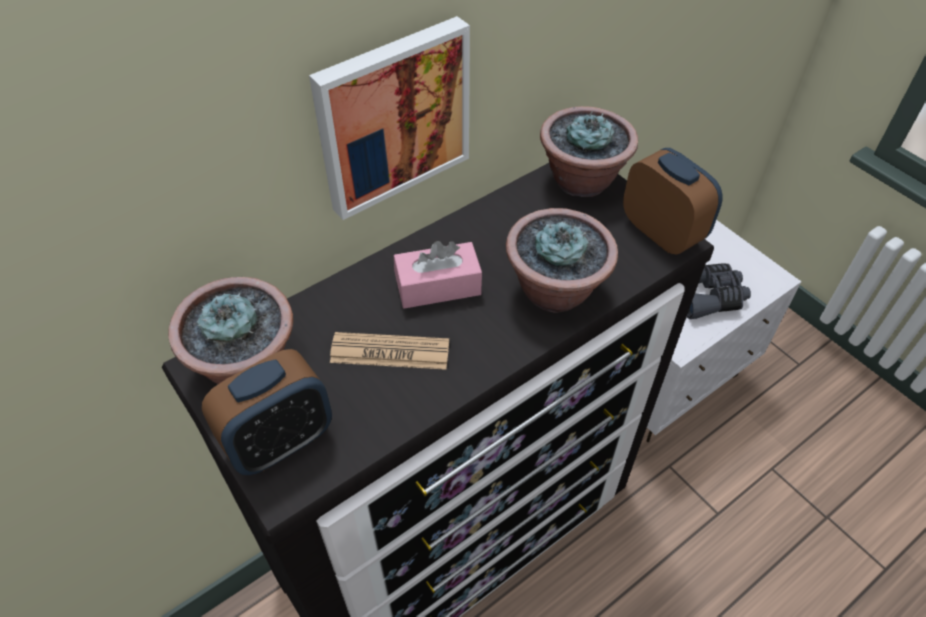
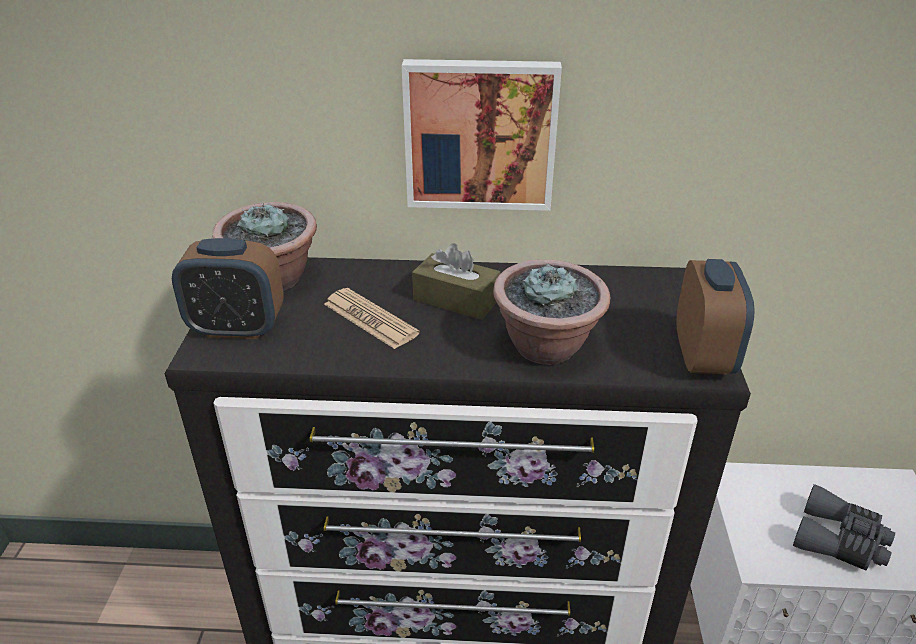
camera: 40 degrees right, 15 degrees down
(438, 286) = (456, 299): pink tissue box -> brown tissue box
(581, 180) = (669, 289): potted plant -> none

